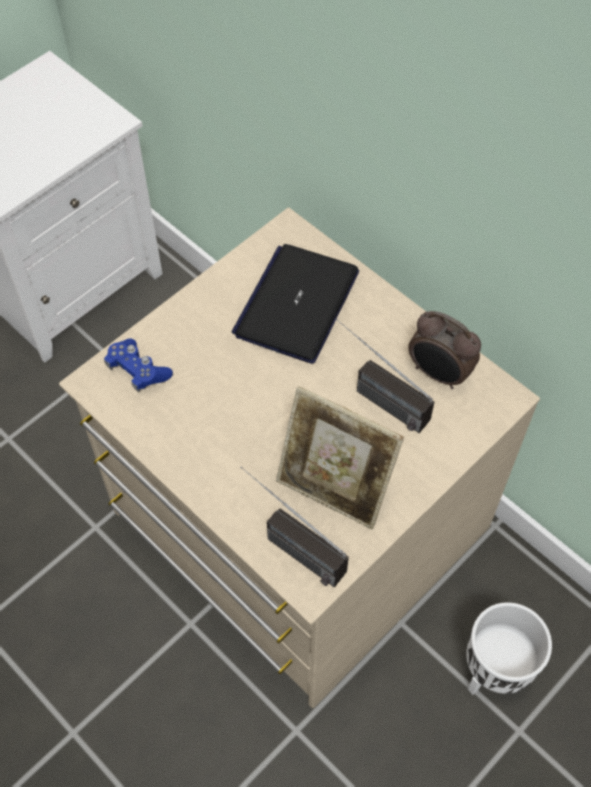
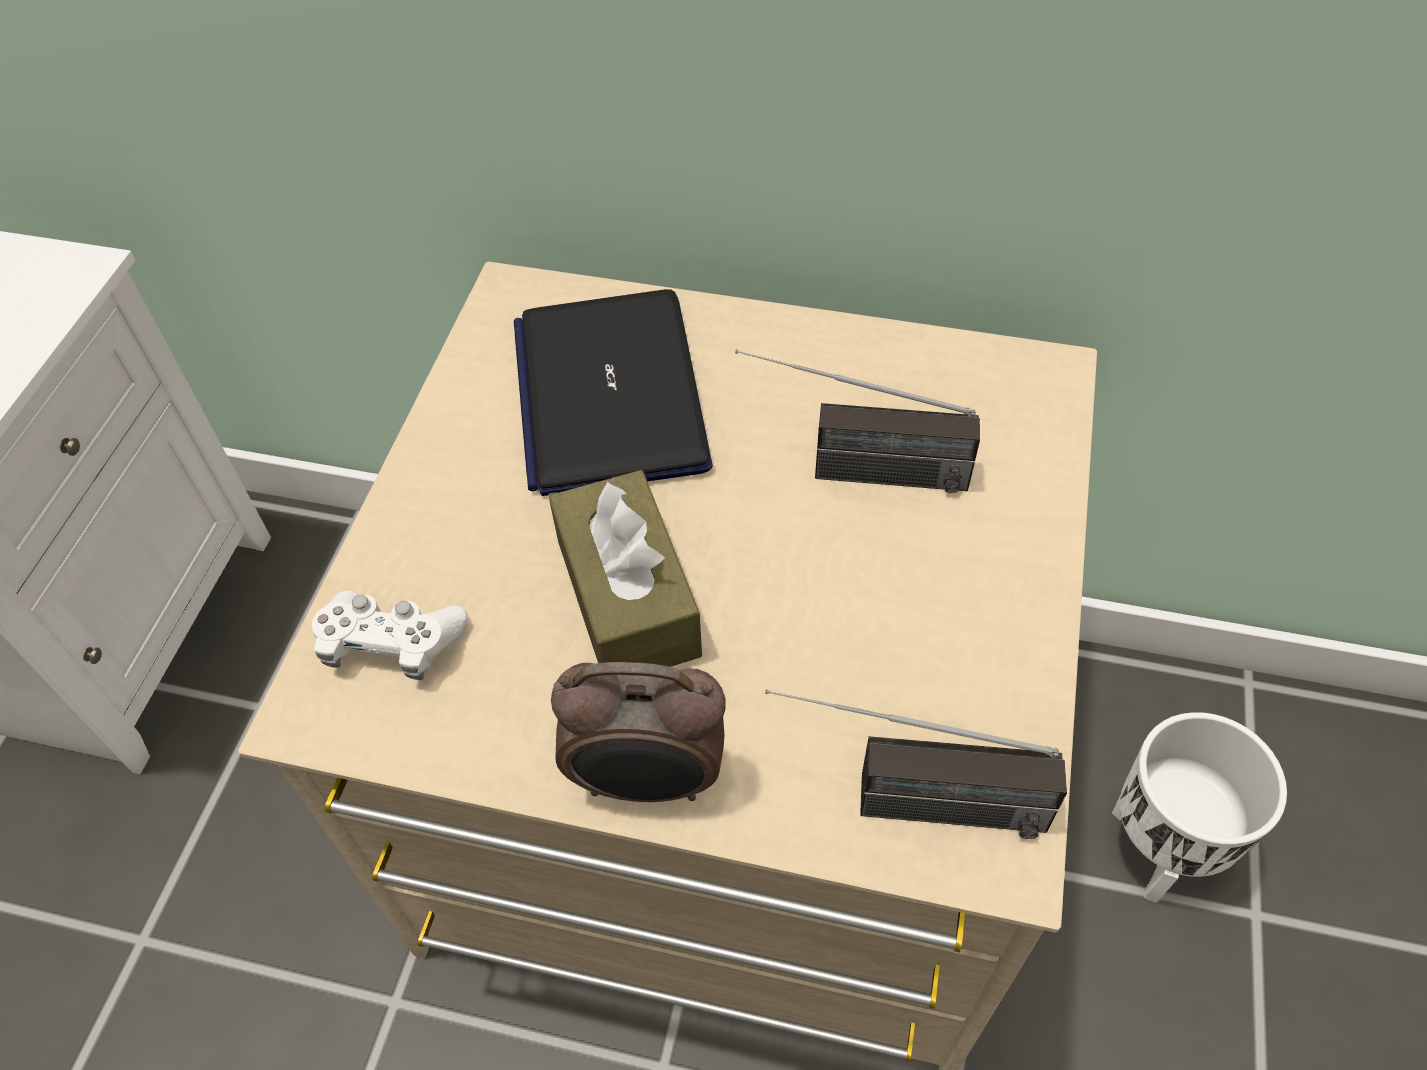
camera: 30 degrees left, 5 degrees down
(138, 370) = (392, 644): blue game controller -> white game controller
(240, 401) = (627, 597): none -> brown tissue box
(334, 488) = (905, 656): picture frame -> none
(438, 374) = (921, 388): alarm clock -> alarm clock (647, 781)

